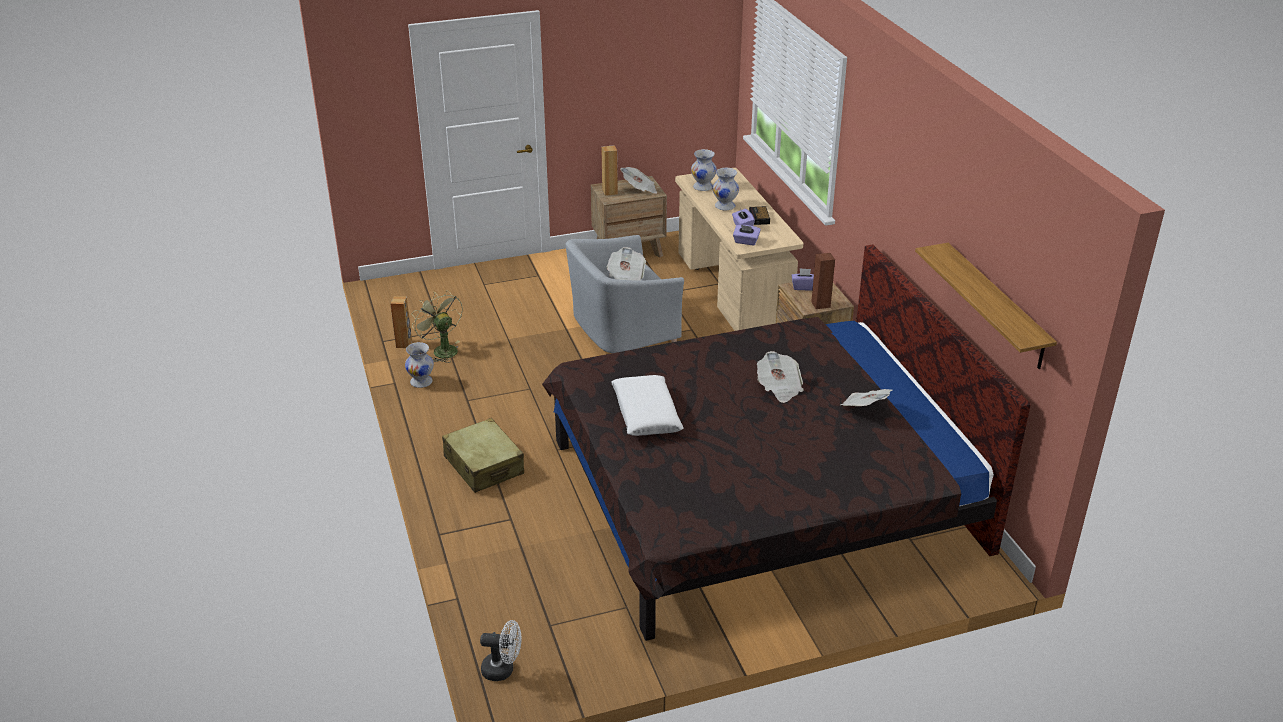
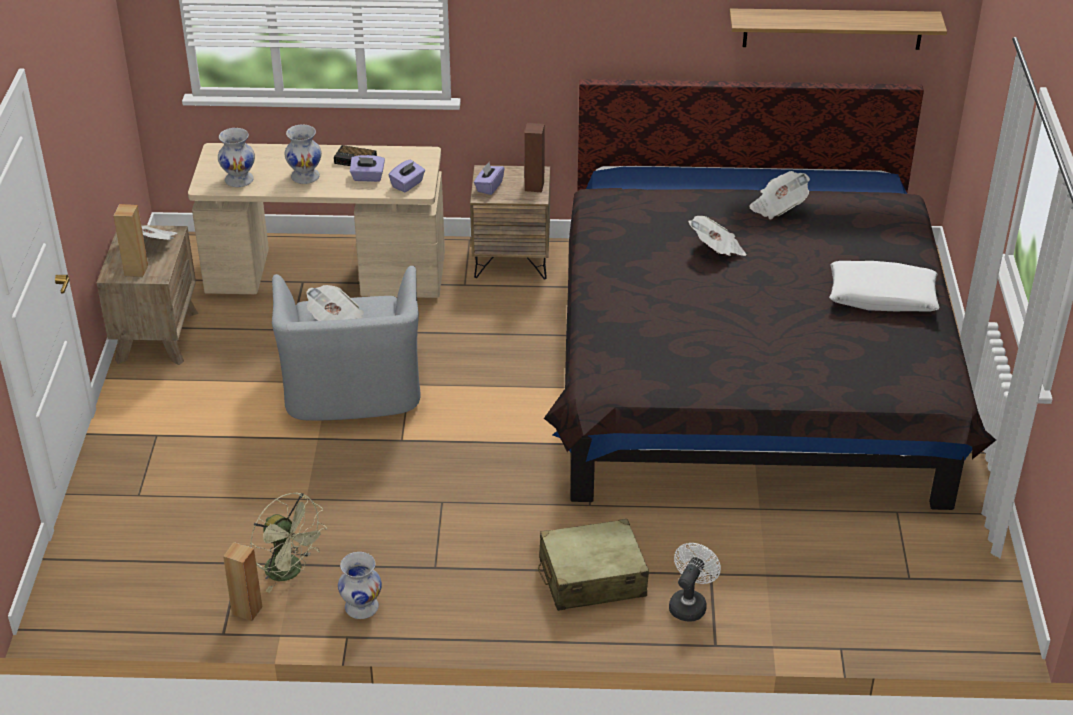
camera: 70 degrees left, 5 degrees up
(441, 350) = (290, 572): green fan -> green fan turned 120 degrees counterclockwise
(503, 670) = (970, 630): white fan -> white fan (690, 603)
(646, 414) = (725, 353): white pillow -> white pillow (882, 297)

